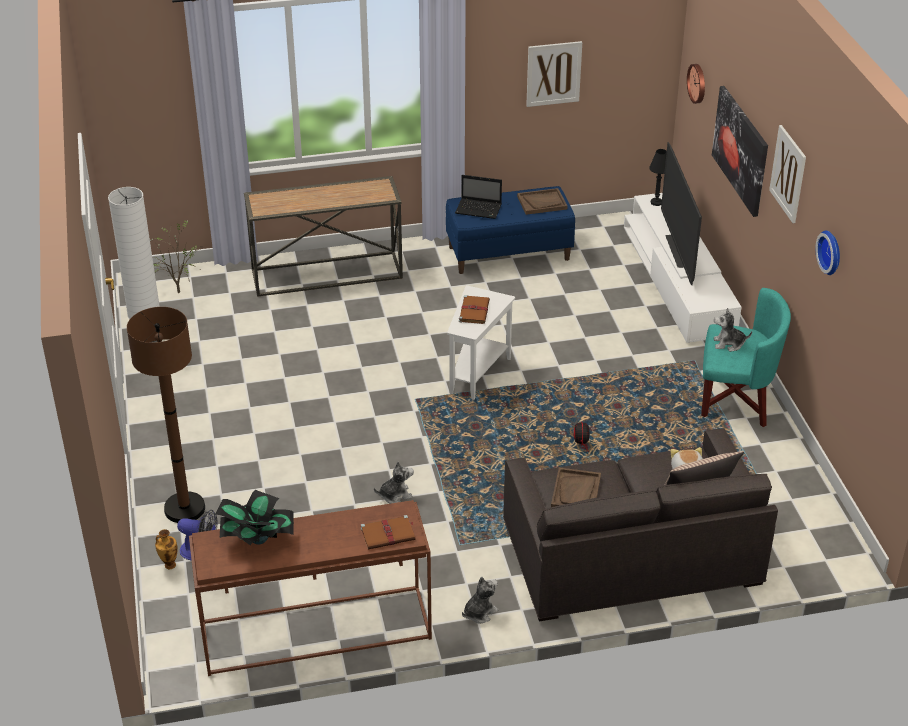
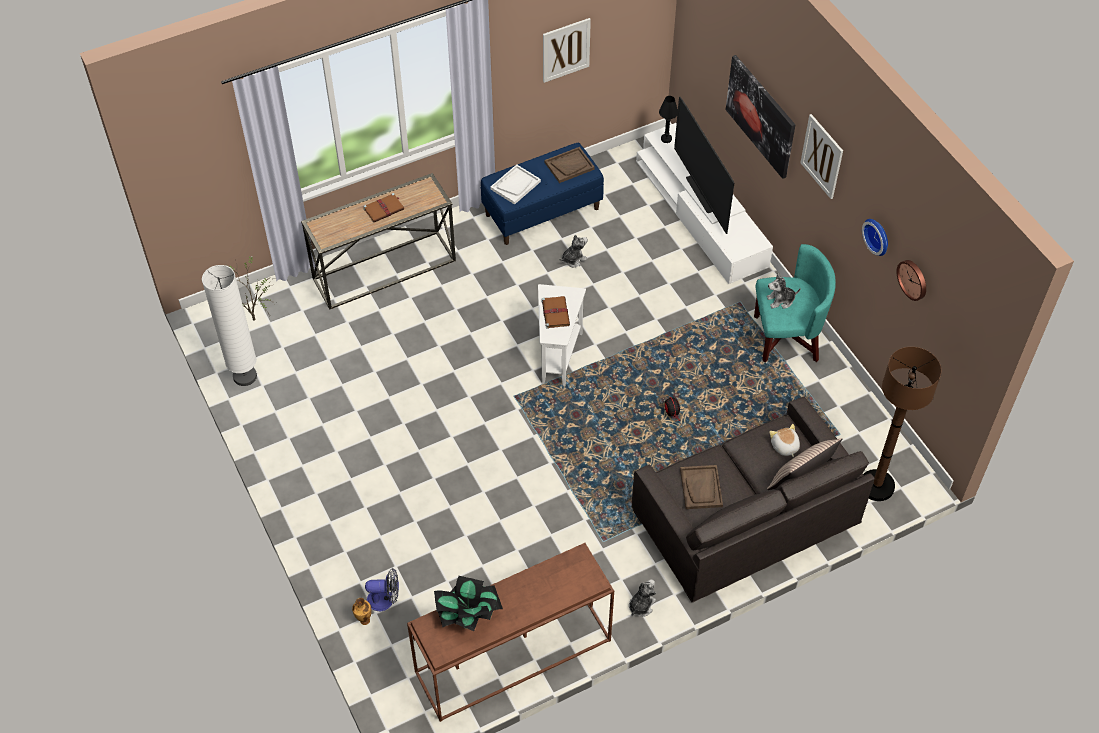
camera: 15 degrees left, 15 degrees up
(184, 509) = (354, 559): brown floor lamp -> brown floor lamp (876, 486)
(388, 534) = (576, 583): brown book -> brown book (384, 209)
(395, 495) = (531, 503): plush toy -> plush toy (573, 259)
(479, 209) = (515, 185): laptop -> white tray
(698, 83) = (701, 40): wall clock -> wall clock (913, 279)

